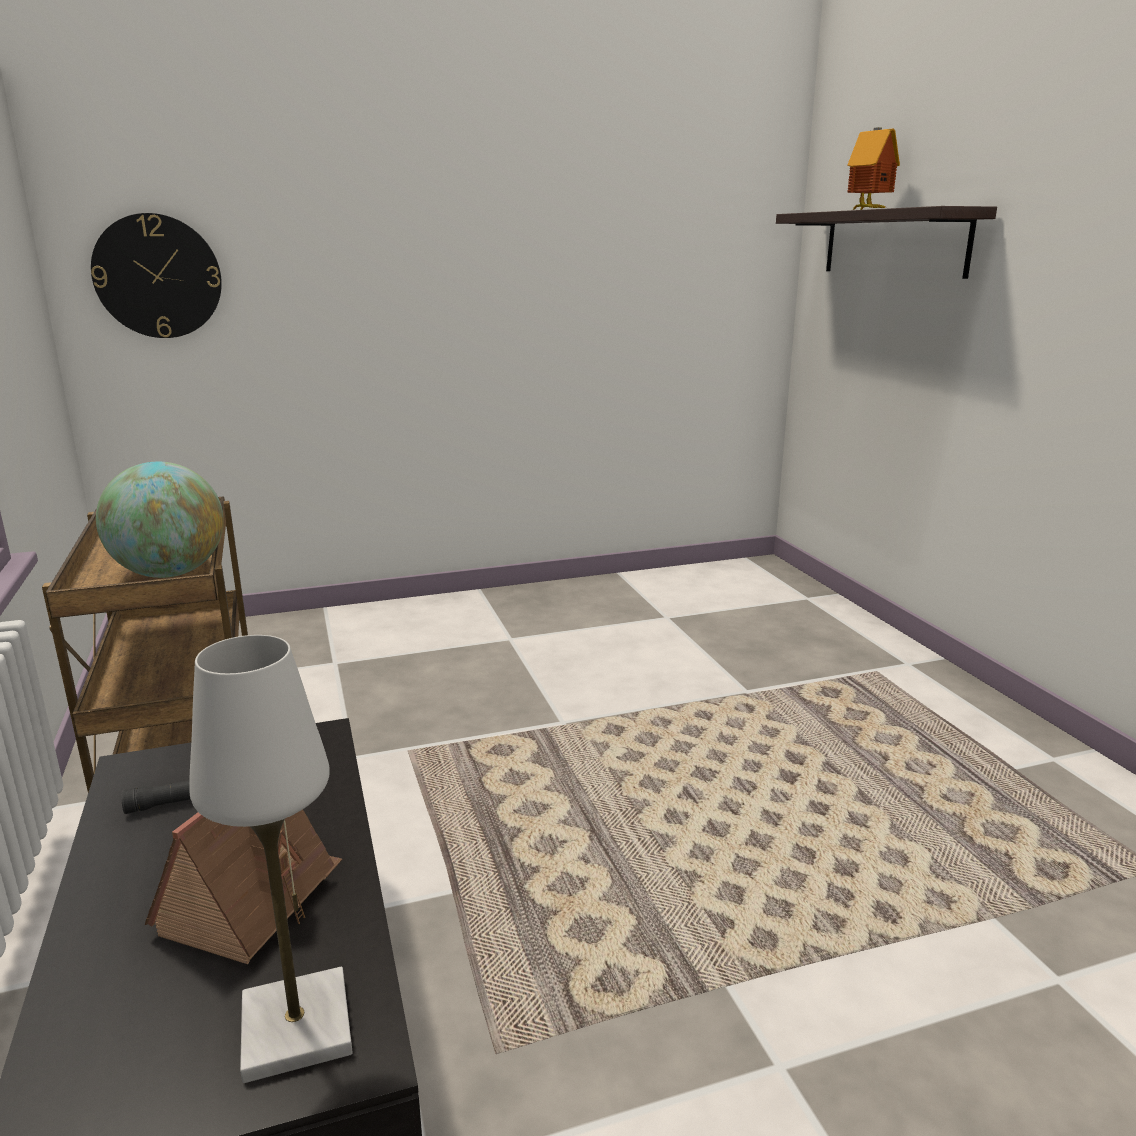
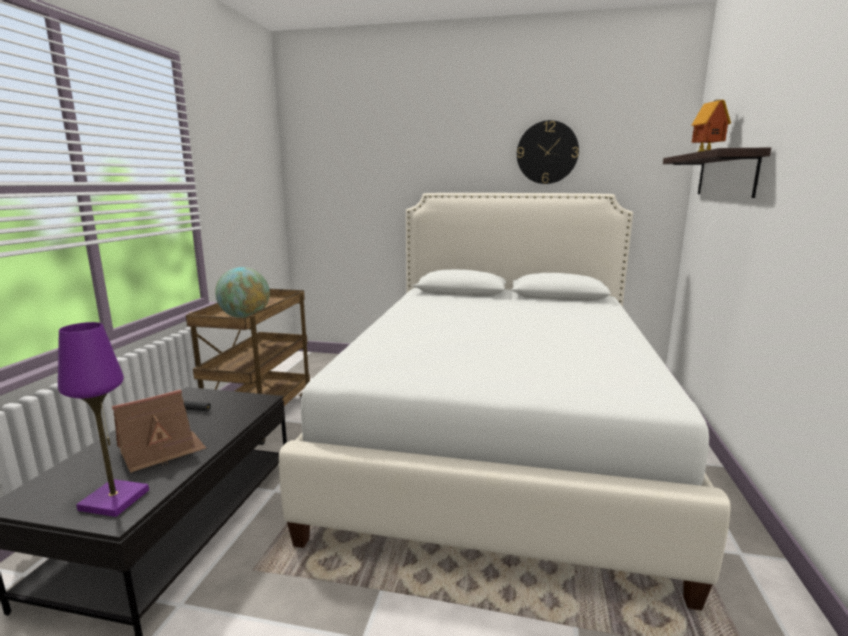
camera: 30 degrees right, 5 degrees down
(158, 276) = (325, 191): wall clock -> wall clock (547, 152)
(297, 1027) = (115, 500): white table lamp -> purple table lamp
(651, 694) = (499, 435): none -> white bed

